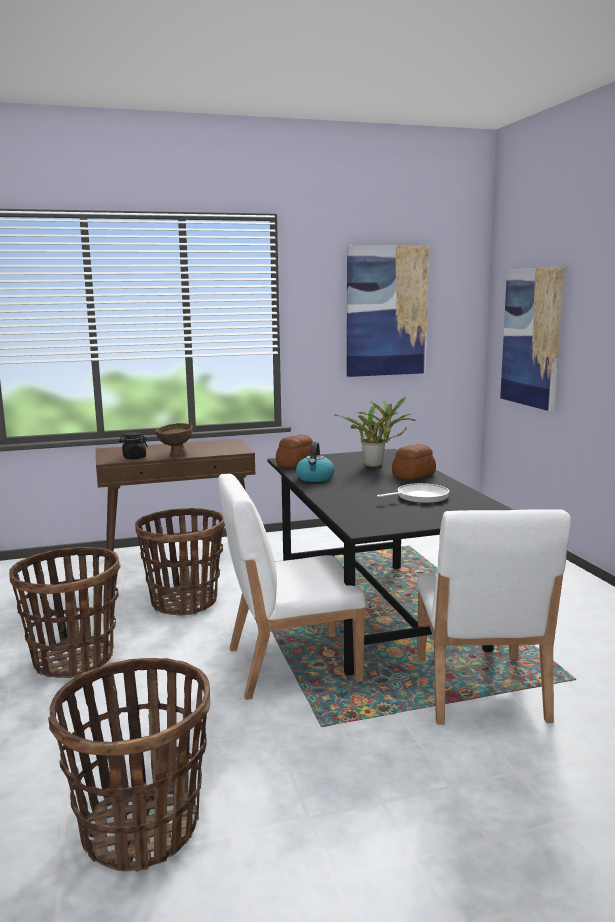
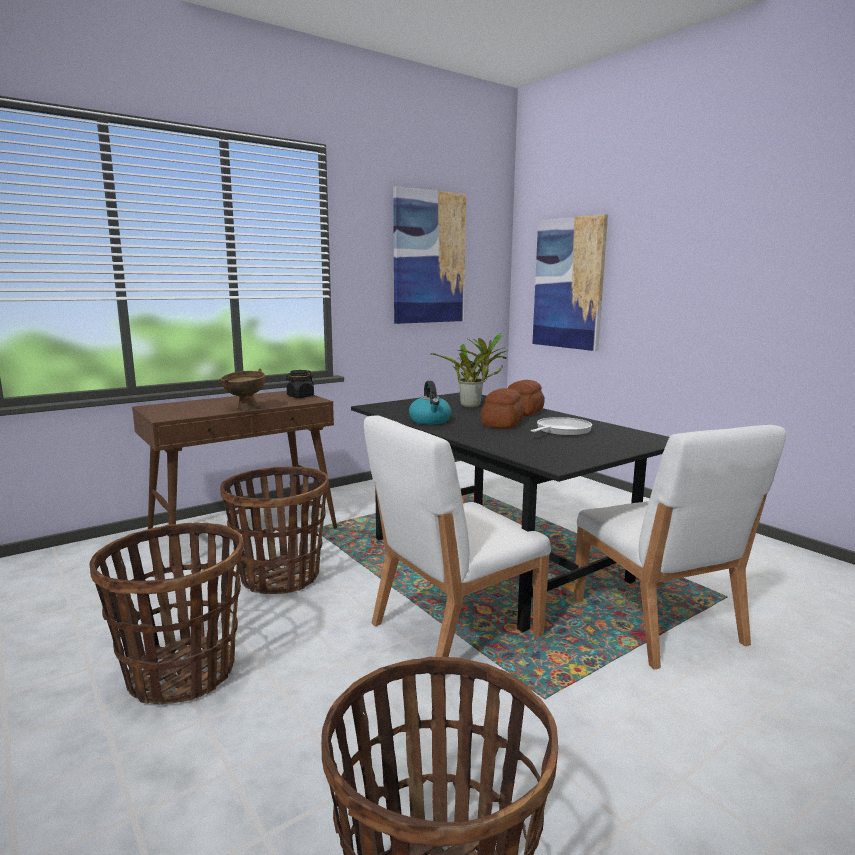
camera: 20 degrees left, 0 degrees up
(134, 457) = (195, 413): black jar -> black jar (300, 396)
(295, 464) = (389, 409): bread -> bread (501, 424)

